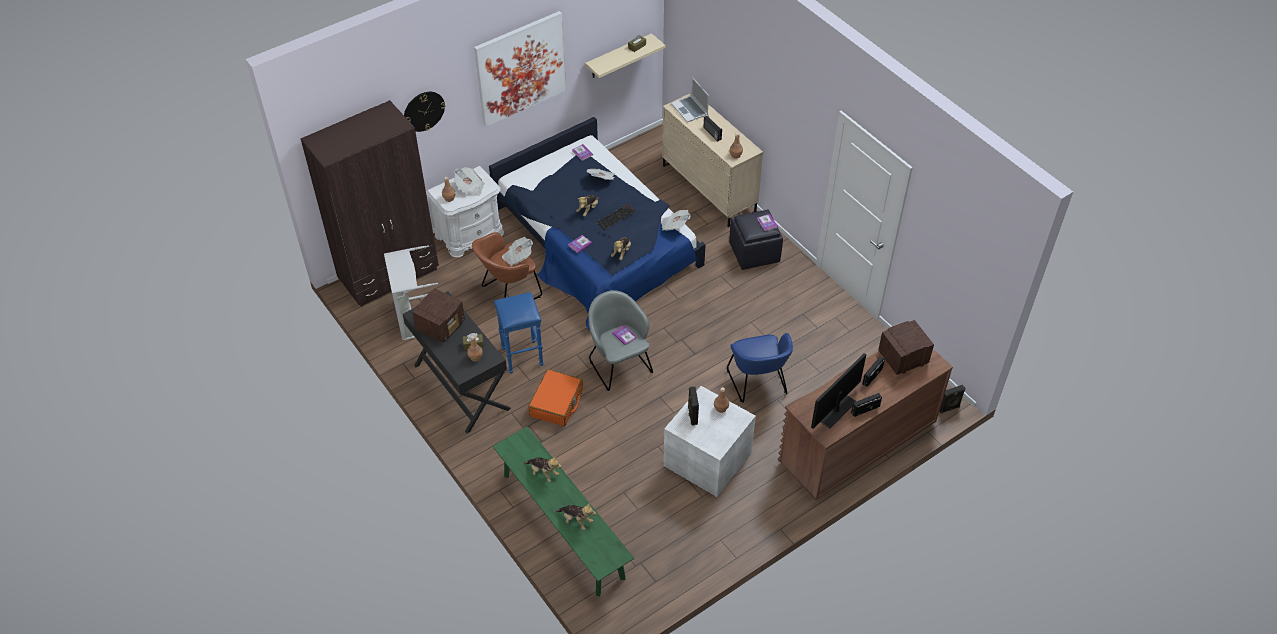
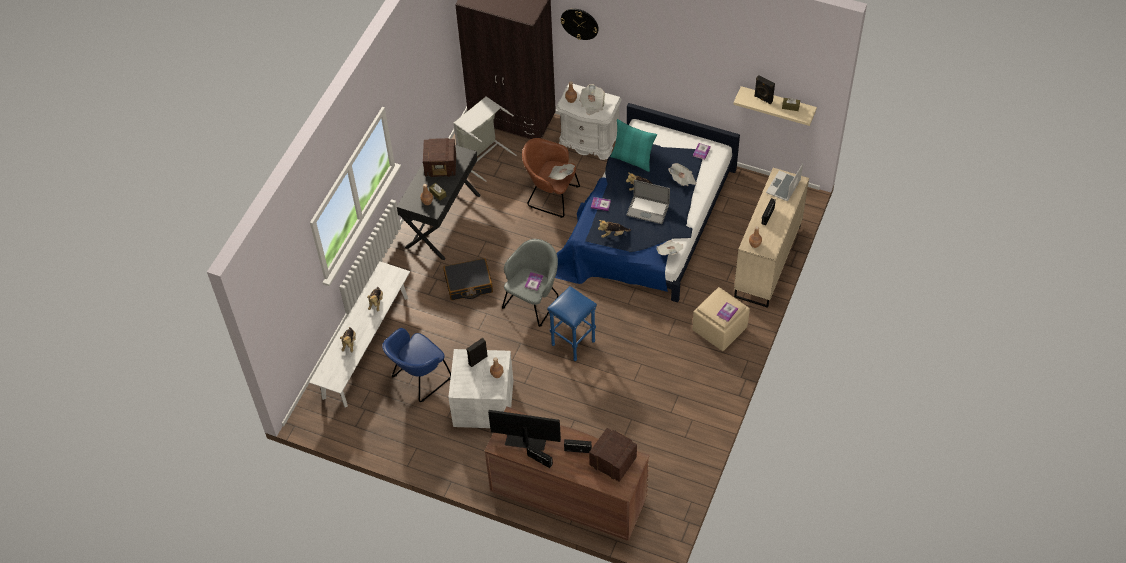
camera: 60 degrees right, 5 degrees up
(520, 68) = (675, 49): picture -> none
(523, 357) = (496, 240): blue stool -> blue stool (573, 343)
(548, 199) = (632, 159): none -> turquoise pillow
(557, 403) = (468, 284): orange suitcase -> black suitcase
(563, 525) = (365, 347): green bench -> white bench
(616, 216) = (647, 210): keyboard -> laptop
(754, 253) = (719, 329): black ottoman -> beige ottoman
(758, 385) = (579, 400): blue armchair -> blue armchair (418, 379)
(949, 408) = (653, 546): black speaker -> black speaker (763, 99)

